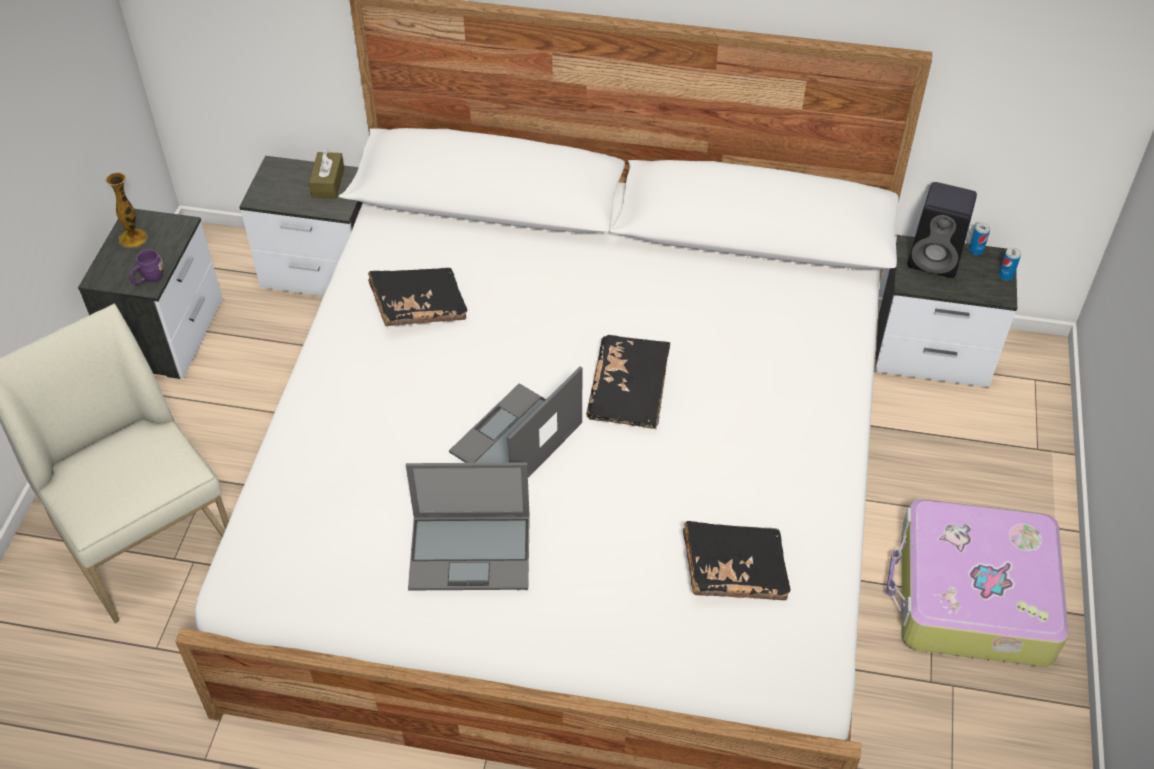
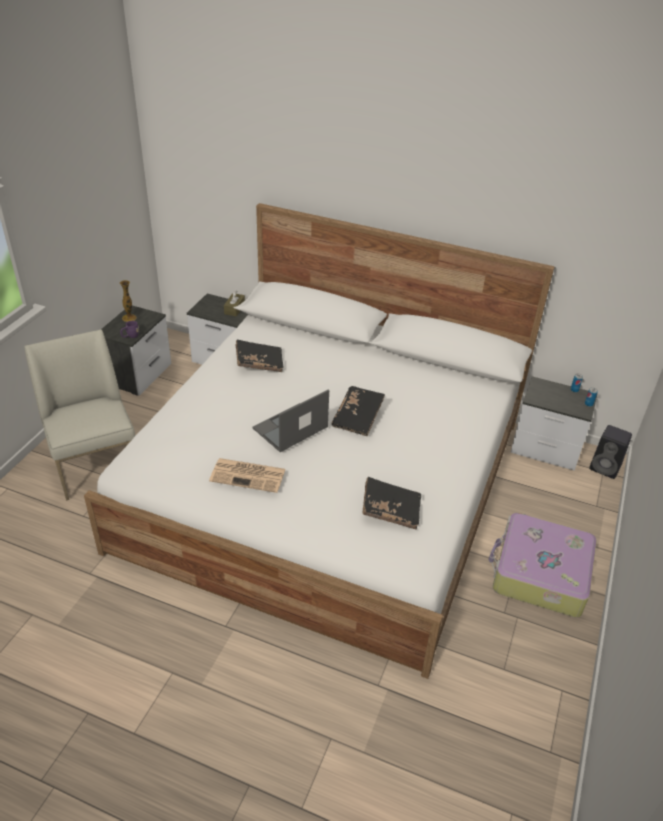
camera: 10 degrees right, 10 degrees down
(472, 552) = (249, 475): laptop -> newspaper
(936, 259) = (550, 390): black speaker -> black speaker (606, 468)

